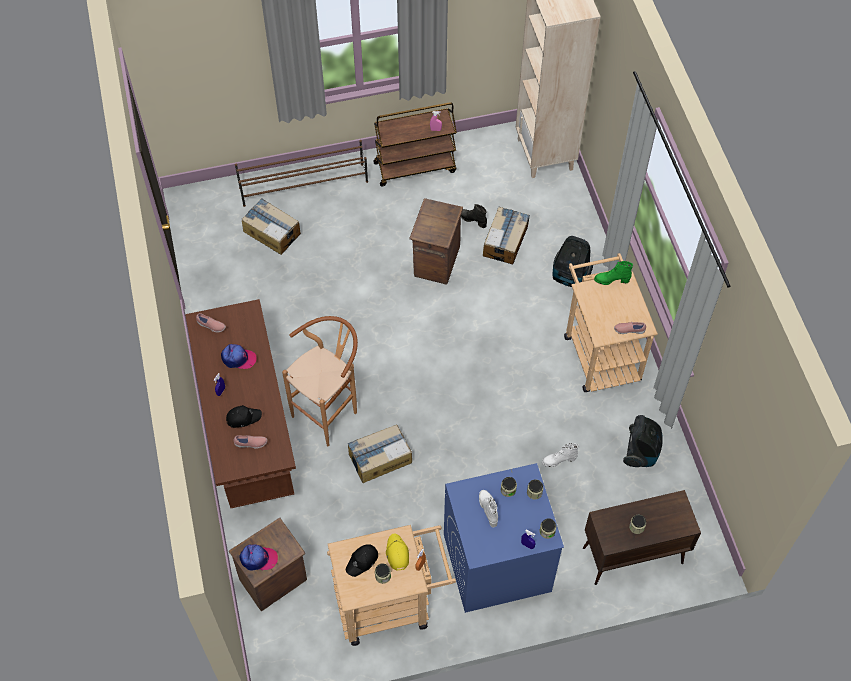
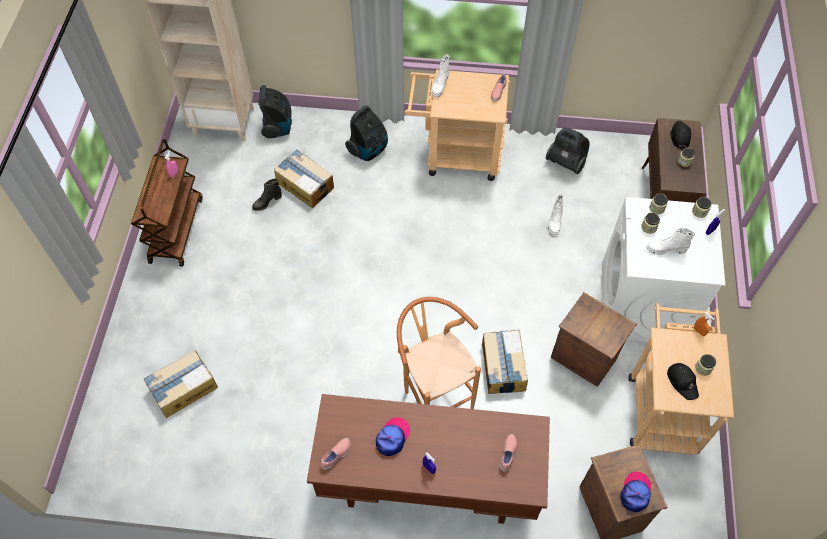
camera: 70 degrees left, 0 degrees up
(243, 417) = (472, 453): black cap -> black cap (679, 136)
(304, 185) = (138, 337): brown shoe rack -> none
(397, 553) = (681, 348): yellow cap -> none
(436, 262) = (300, 248): crate -> crate (584, 359)
(496, 563) = (642, 304): blue washing machine -> white washing machine
(560, 196) = (278, 127): none -> vacuum cleaner
(611, 280) = (440, 86): green boot -> white boot

